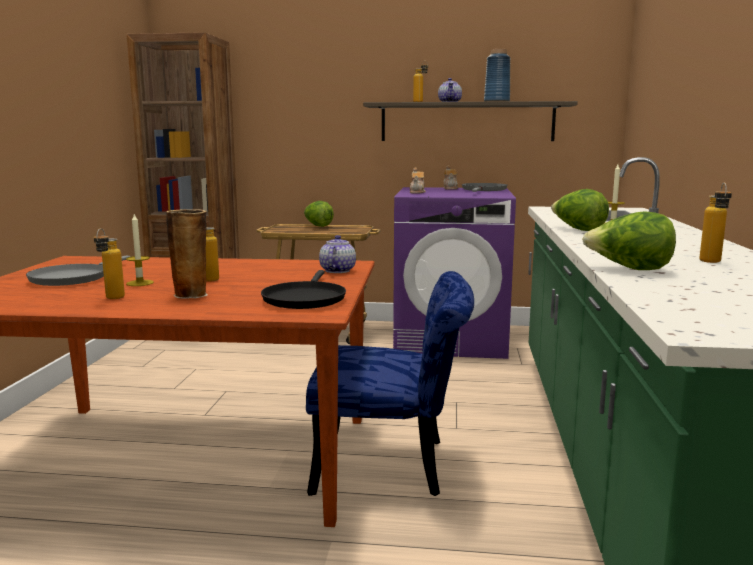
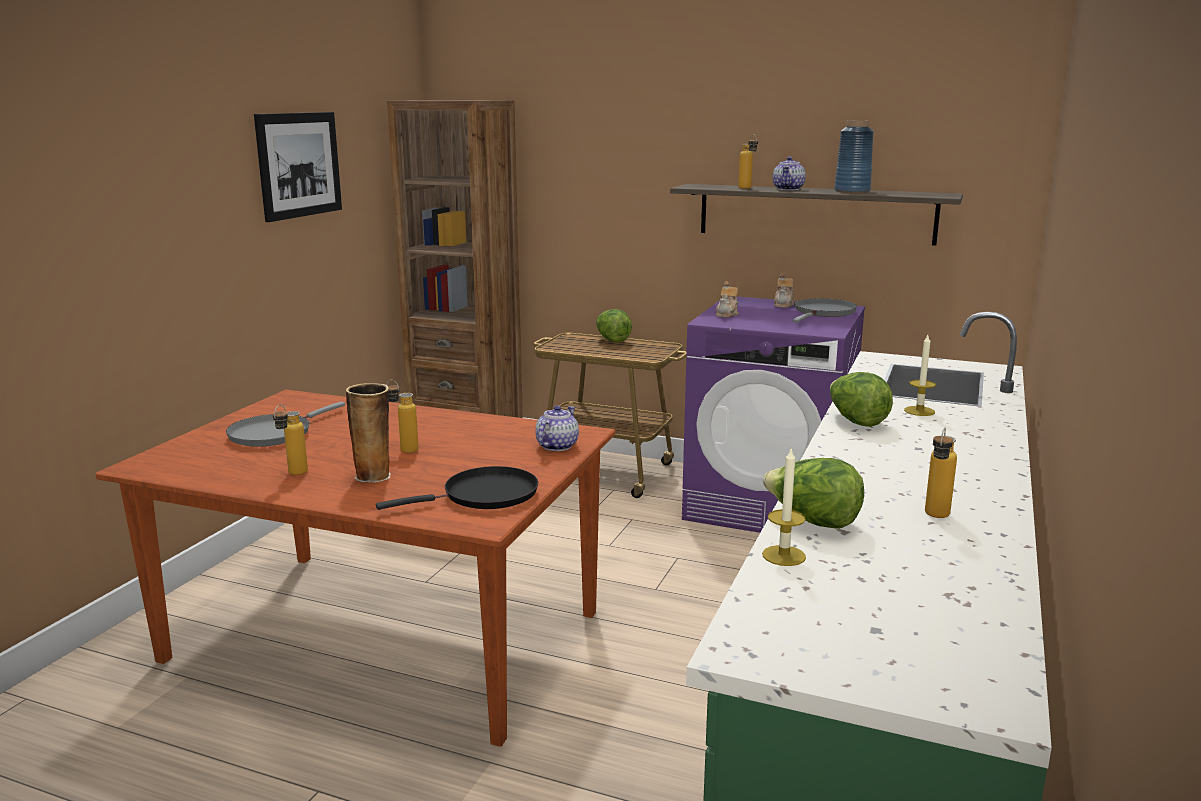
camera: 15 degrees right, 5 degrees up
(60, 71) = (299, 165): none -> picture
(140, 283) = (335, 449): candle -> candle (784, 555)
(304, 299) = (484, 495): black frying pan -> black frying pan turned 135 degrees counterclockwise
(393, 466) = (601, 681): blue chair -> none

